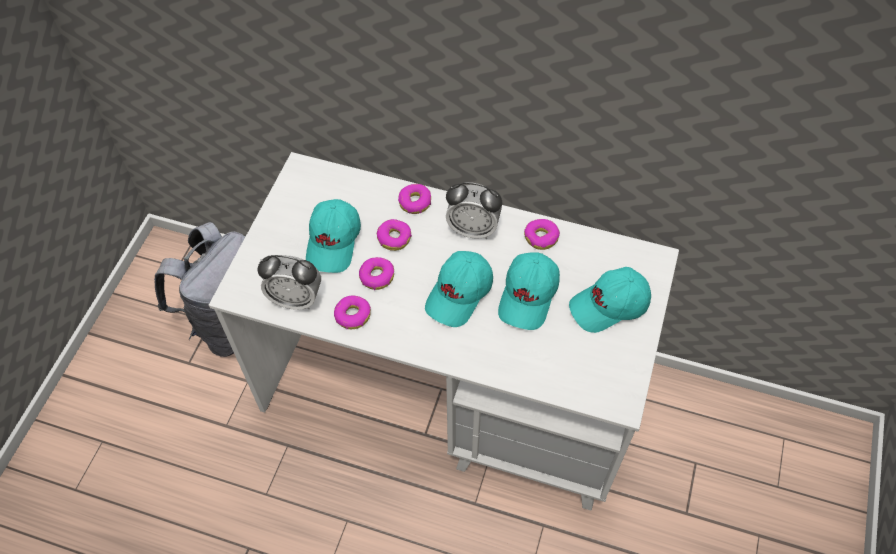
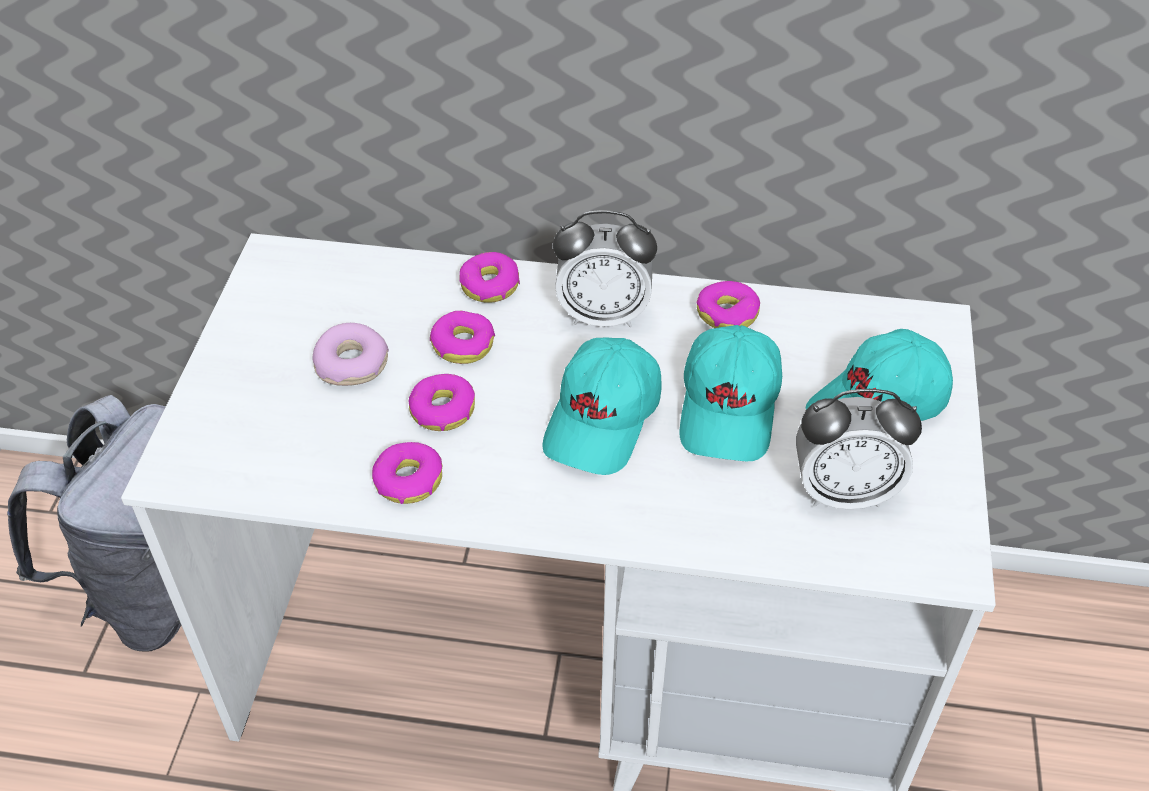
camera: 10 degrees left, 10 degrees down
(296, 299) = (293, 465): alarm clock -> alarm clock (843, 492)
(334, 242) = (352, 364): turquoise cap -> donut

